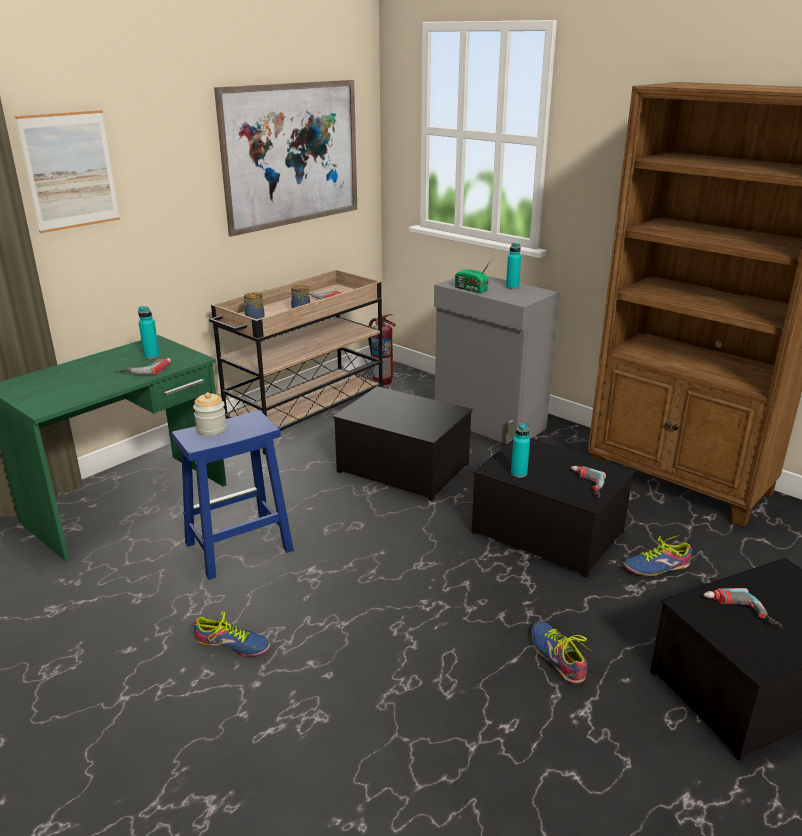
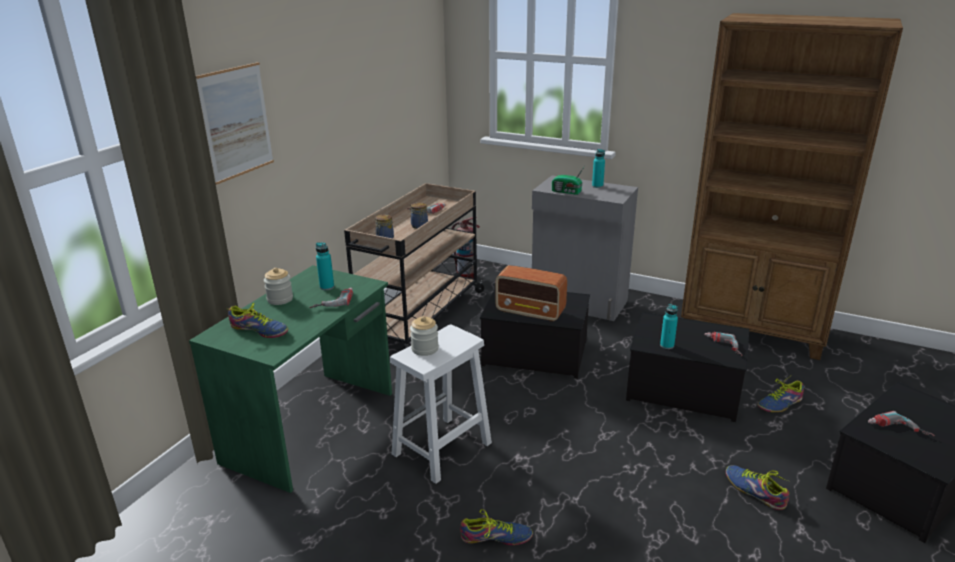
camera: 15 degrees left, 0 degrees up
(52, 386) = (259, 330): none -> shoe
(97, 361) = (280, 299): none -> jar
(237, 547) = (441, 450): blue stool -> white stool
(292, 155) = (389, 85): picture -> none
(392, 418) = (531, 312): none -> radio

